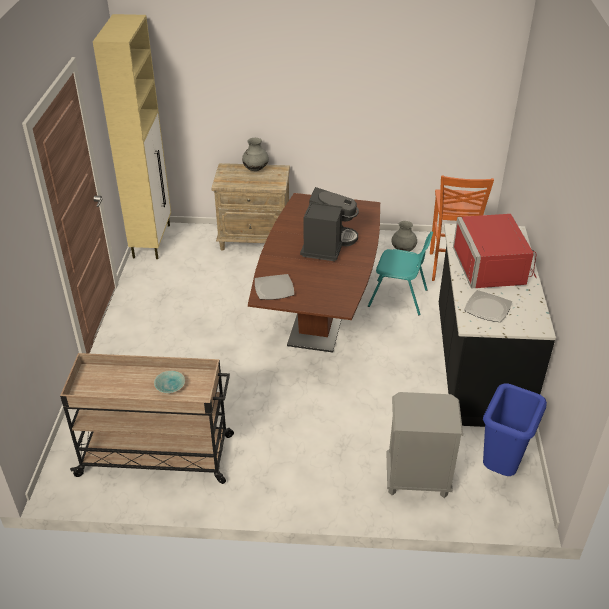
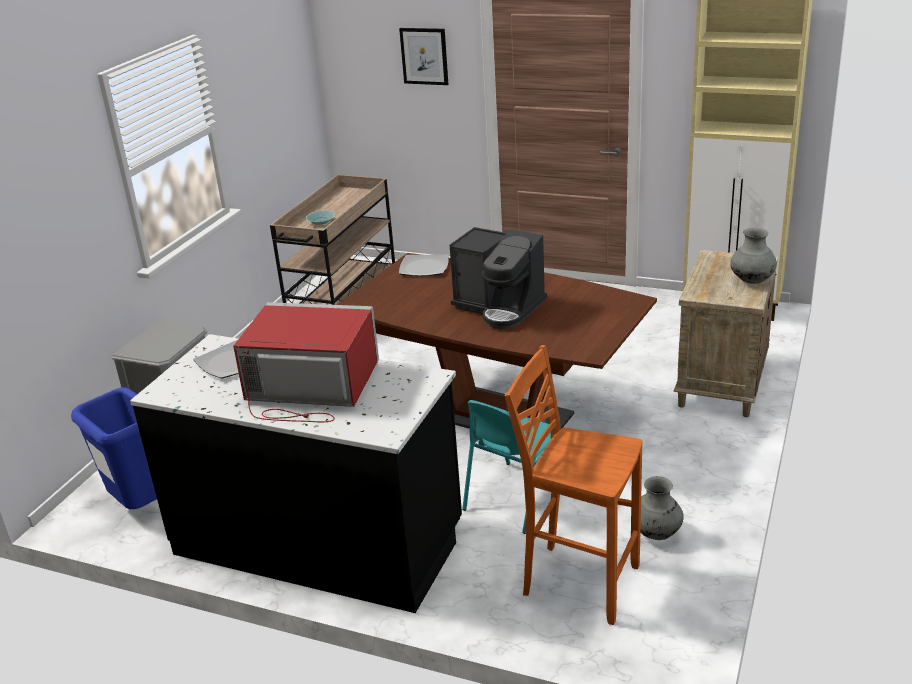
camera: 110 degrees right, 10 degrees down
(20, 231) = (424, 56): none -> picture

